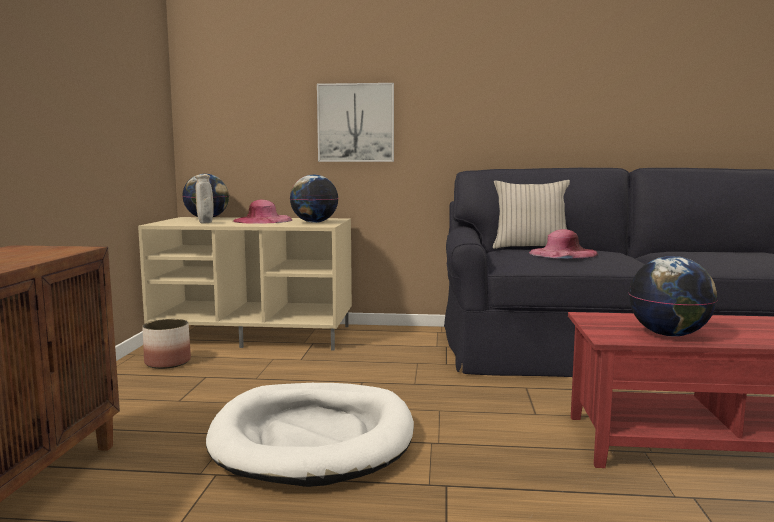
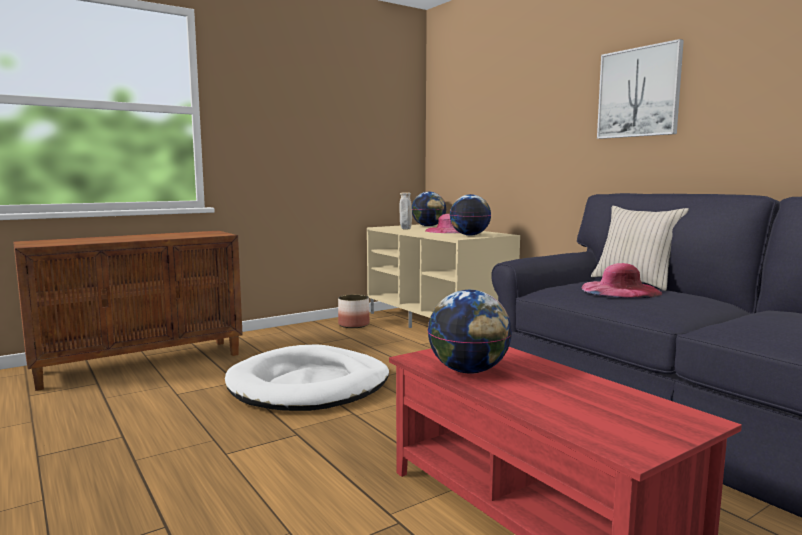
camera: 50 degrees right, 0 degrees up
(356, 123) = (530, 147): picture -> picture (639, 92)

